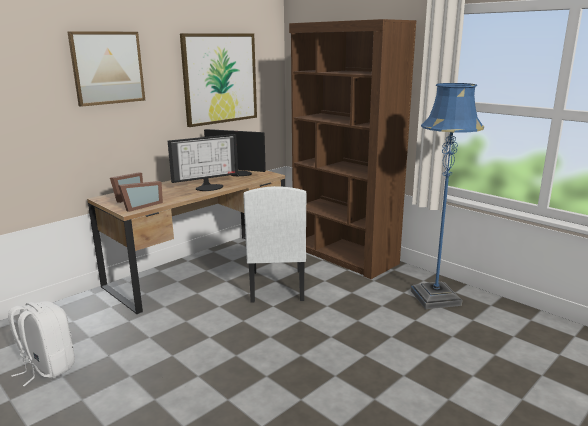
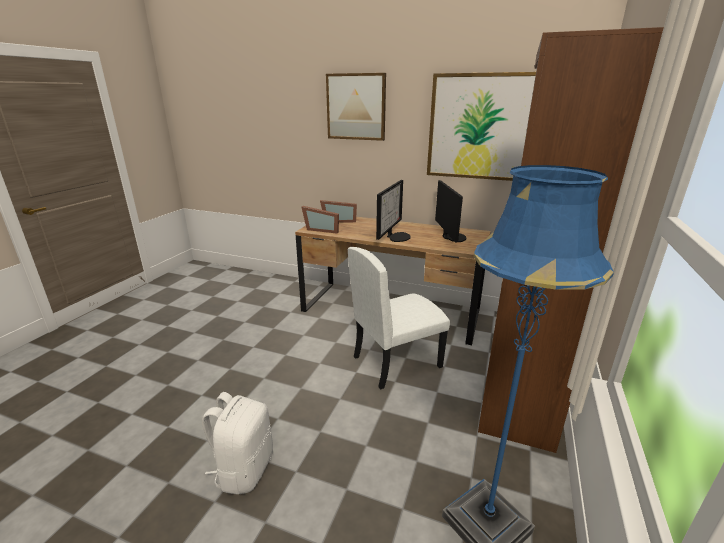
camera: 65 degrees right, 5 degrees up
(47, 367) = (225, 307): white backpack -> white backpack (244, 469)
(209, 187) = (396, 236): monitor -> monitor turned 105 degrees counterclockwise

